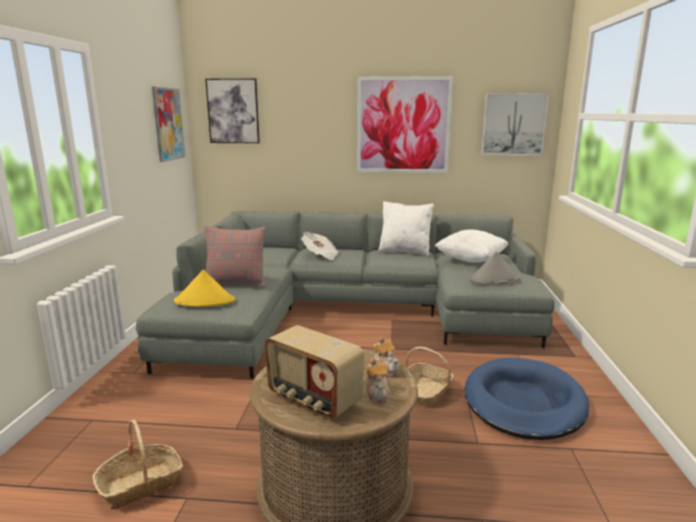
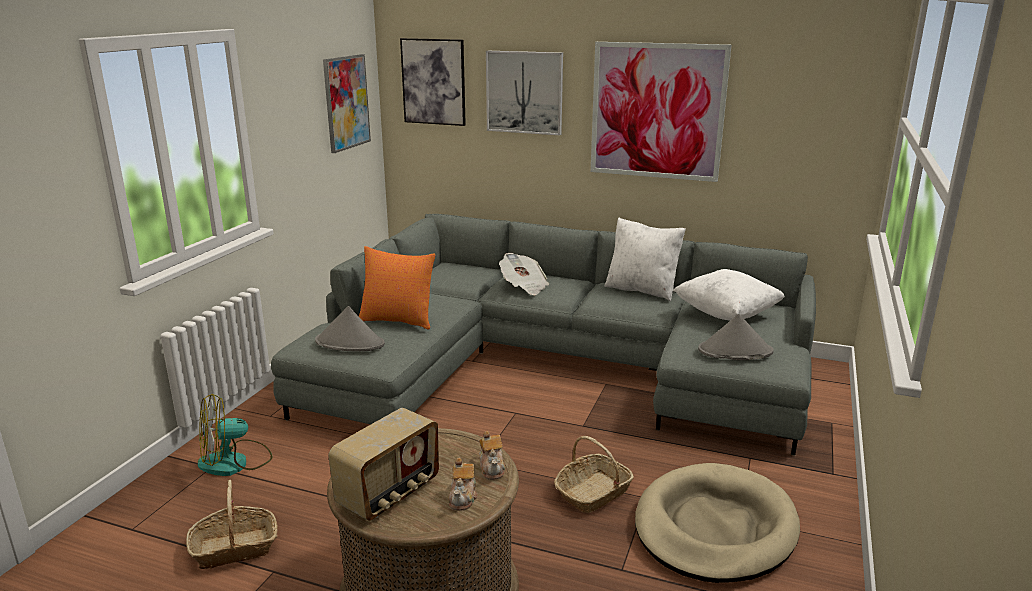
camera: 15 degrees right, 5 degrees up
(114, 413) = (235, 462): none -> fan
(205, 301) = (350, 343): yellow hat -> grey hat
(236, 284) = (398, 321): grey pillow -> orange pillow
(313, 399) = (390, 494): radio -> radio turned 105 degrees counterclockwise
(513, 124) = (820, 118): picture -> picture (524, 92)
(523, 402) = (714, 528): blue dog bed -> beige dog bed

